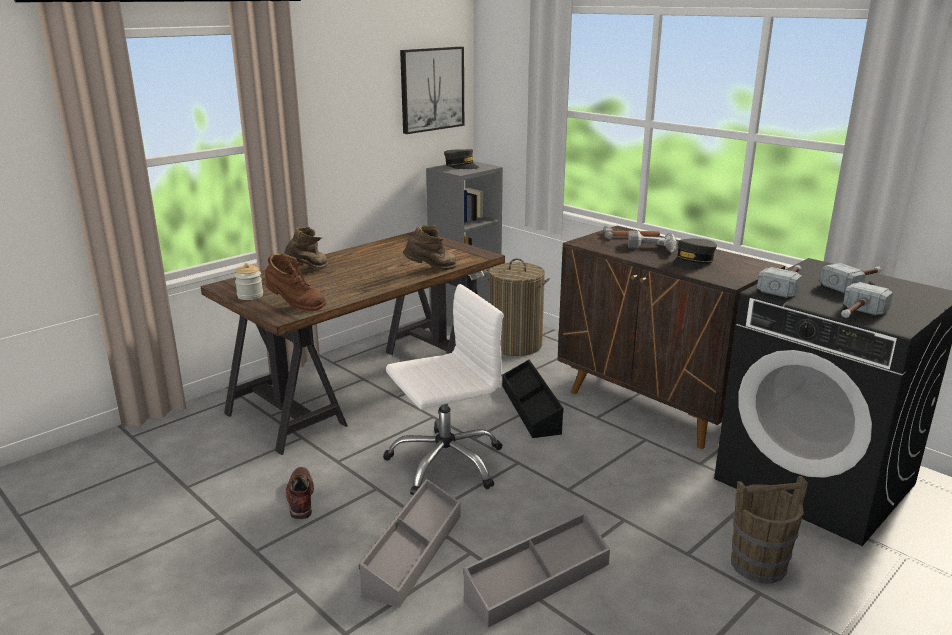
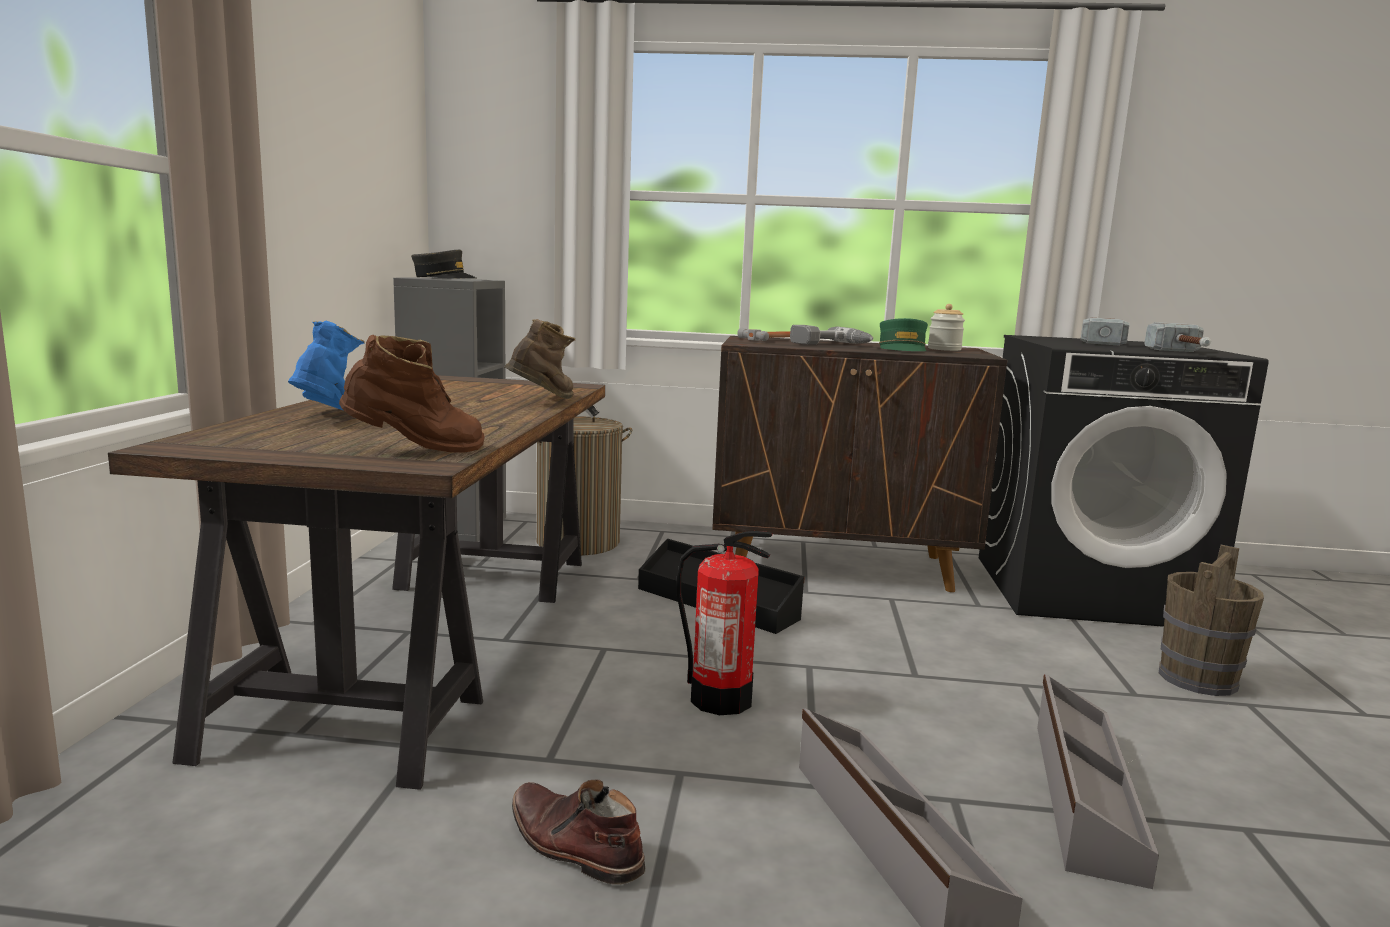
camera: 40 degrees left, 10 degrees down
(250, 296) = (279, 450): jar -> jar (944, 349)
(307, 271) = (327, 417): brown boot -> blue boot
(431, 89) = (390, 150): picture -> none
(445, 462) = (720, 699): white office chair -> fire extinguisher
(693, 262) = (902, 349): grey cap -> green cap
(785, 286) = (1066, 344): hammer -> none

